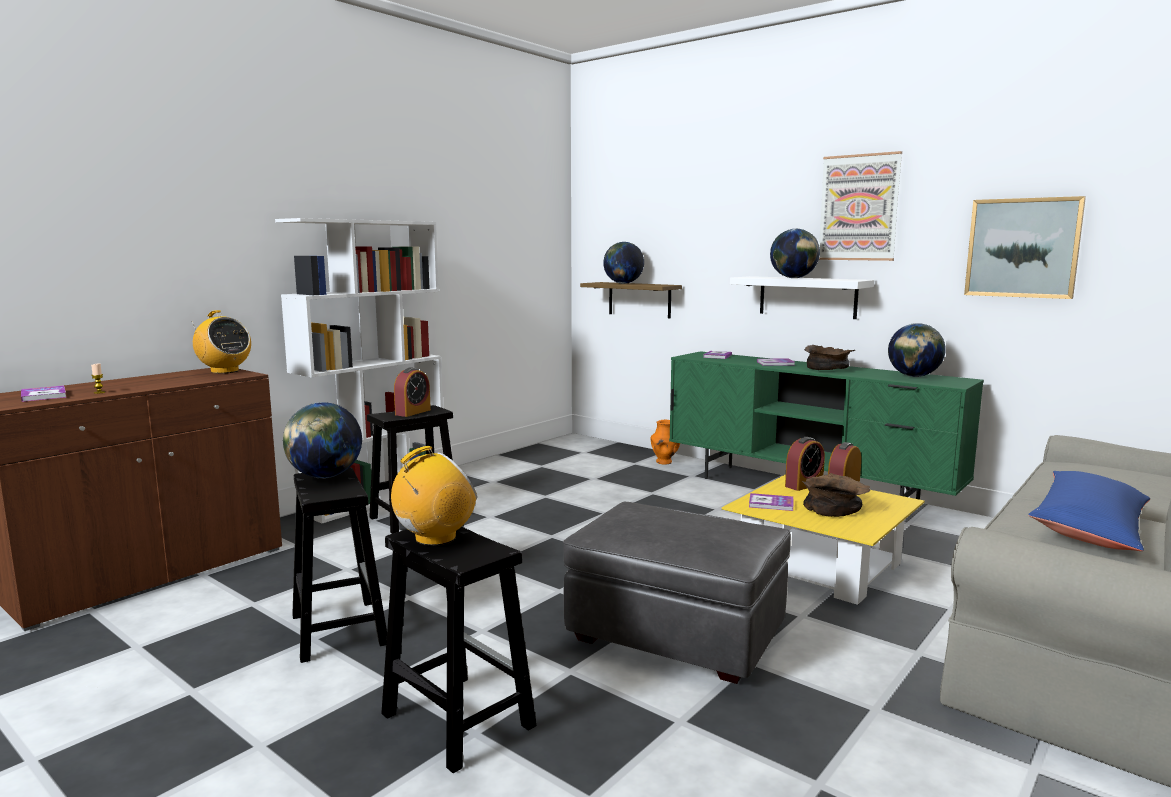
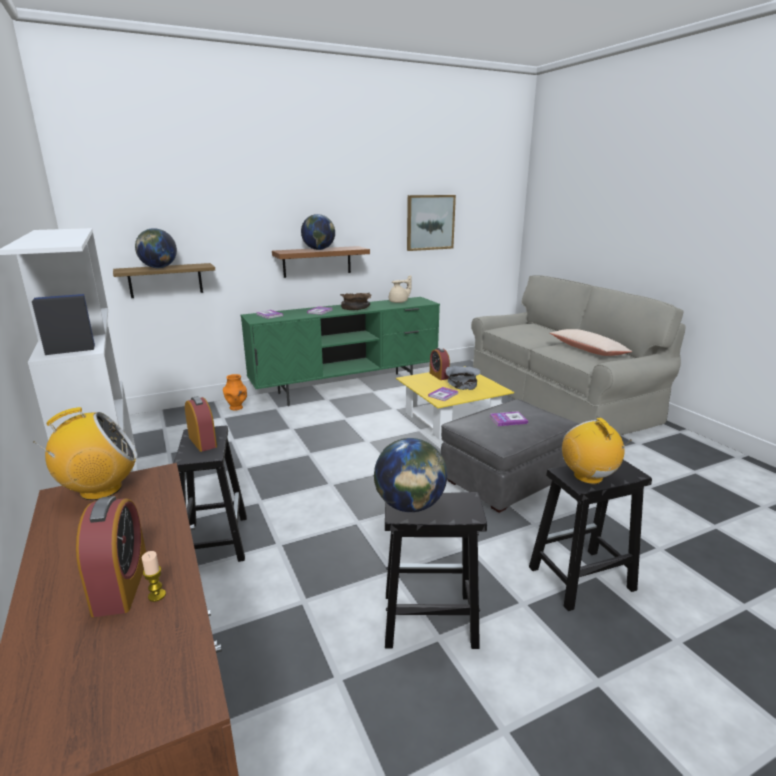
camera: 65 degrees left, 10 degrees up
(43, 395) = (109, 663): book -> book (508, 420)
(804, 485) = (420, 380): alarm clock -> alarm clock (121, 585)
(807, 297) = (317, 261): white shelf -> brown shelf
(834, 508) = (462, 384): brown bowl -> grey bowl
(858, 208) = (345, 198): picture -> none
(914, 376) = (399, 302): globe -> beige teapot
(1089, 527) = (588, 350): blue pillow -> beige pillow

